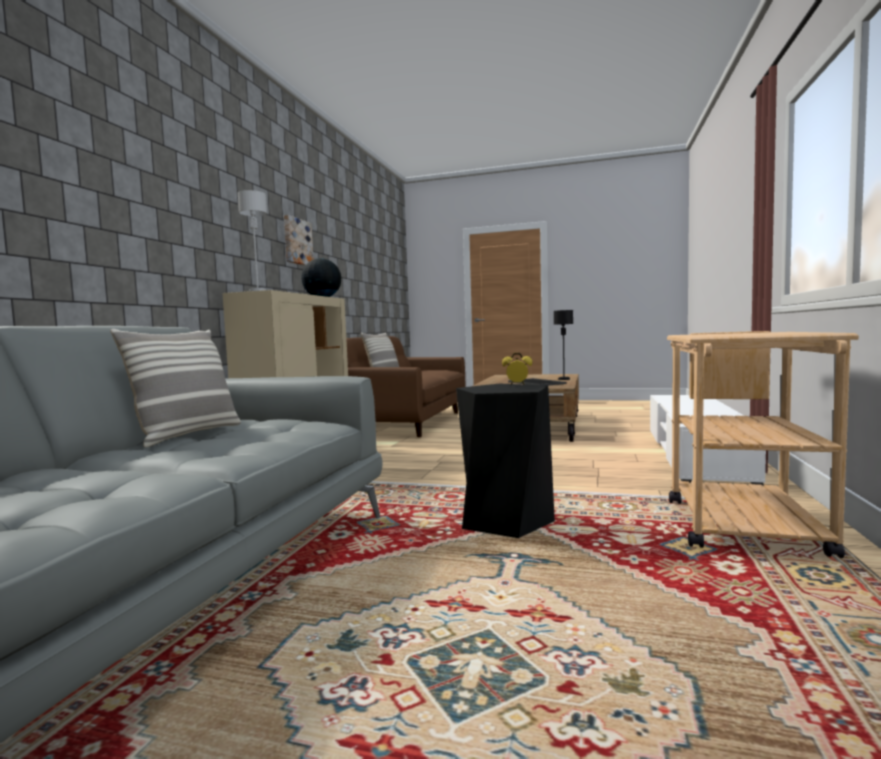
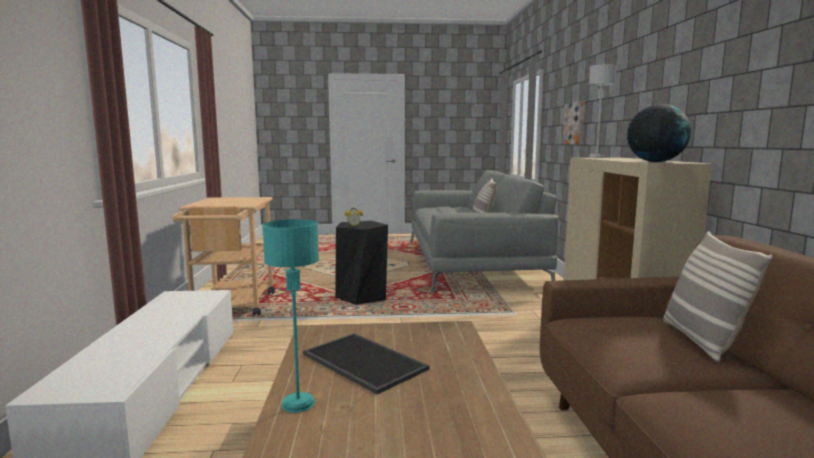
camera: 160 degrees right, 5 degrees up
(297, 242) = (728, 69): picture -> picture (575, 123)
(563, 379) = (298, 403): black table lamp -> turquoise table lamp

